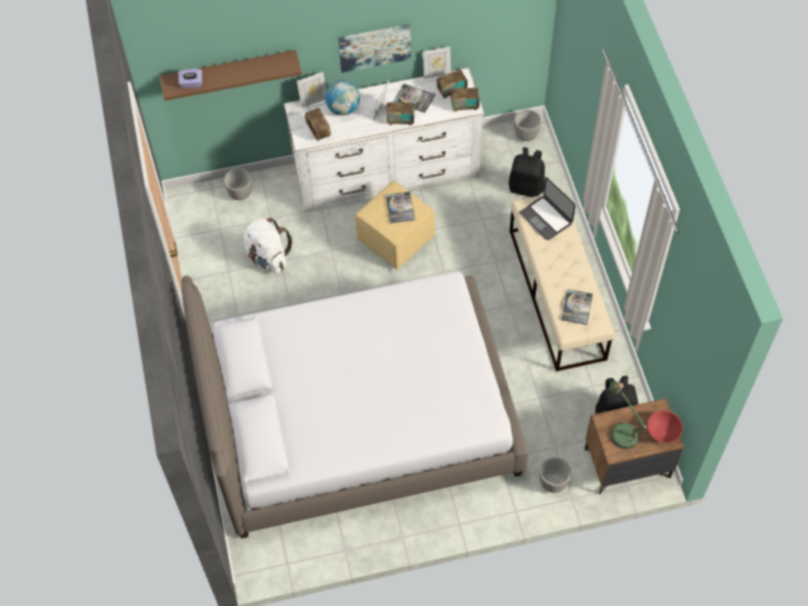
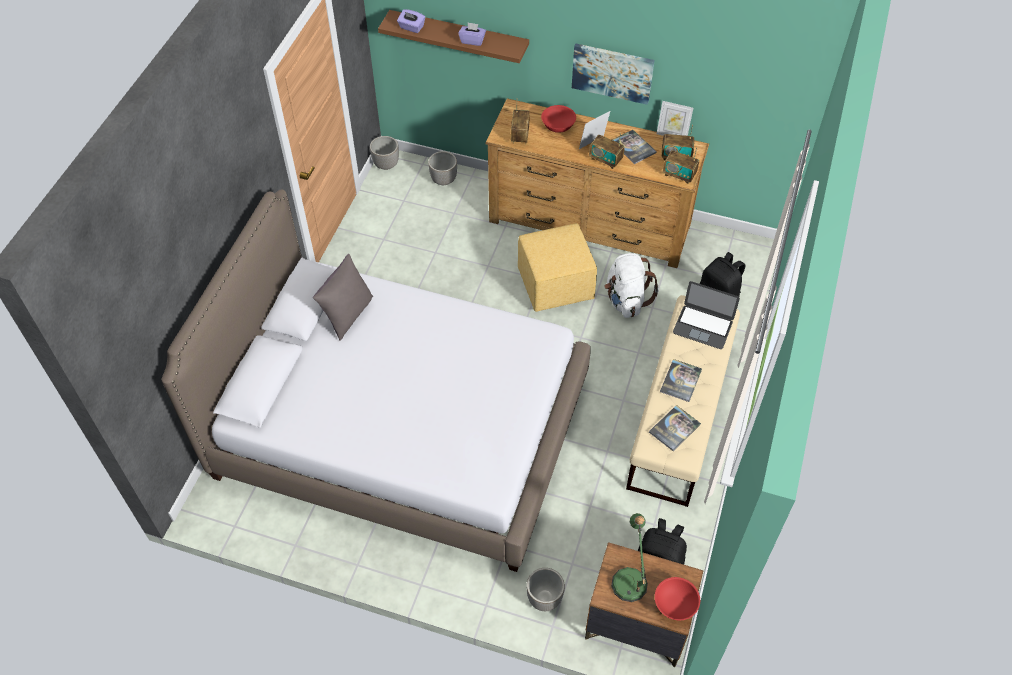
camera: 30 degrees right, 5 degrees down
(251, 72) = (472, 40): none -> purple tissue box
(268, 258) = (426, 245): white backpack -> white backpack (626, 300)
(284, 350) = (347, 315): none -> grey pillow
(313, 101) = (535, 108): picture frame -> none
(343, 109) = (558, 126): globe -> red bowl
(386, 172) = (590, 223): white dresser -> brown dresser
(400, 208) = (564, 249): book -> book (680, 381)
(526, 135) = (752, 252): planter -> planter (386, 164)
(545, 218) = (703, 326): laptop -> laptop turned 60 degrees counterclockwise

